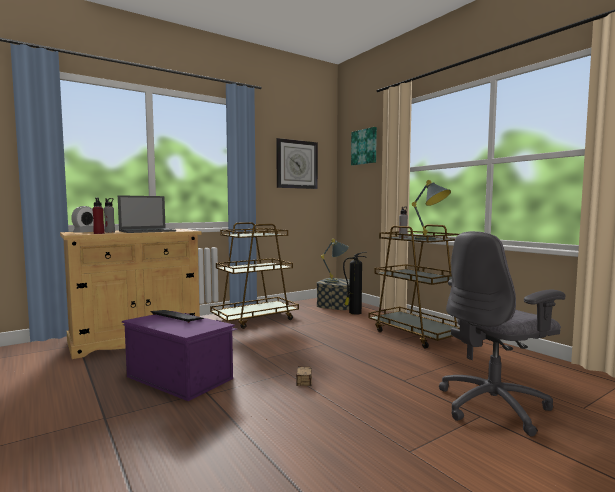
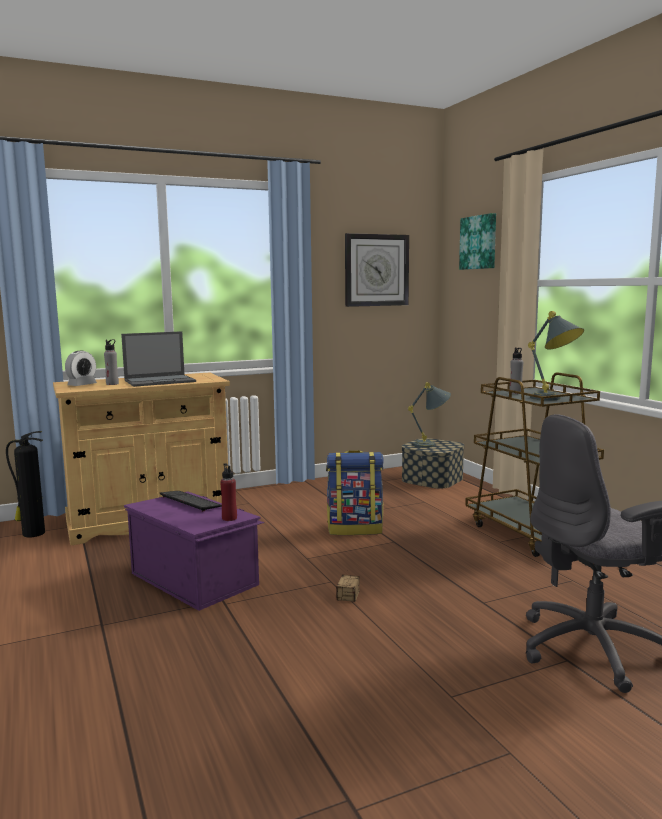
camera: 10 degrees right, 5 degrees up
(99, 233) = (98, 388): red bottle -> red bottle (229, 518)
(255, 319) = (309, 498): brown cart -> none
(294, 337) = (355, 529): none -> backpack
(354, 313) = (453, 494): fire extinguisher -> fire extinguisher (32, 533)

